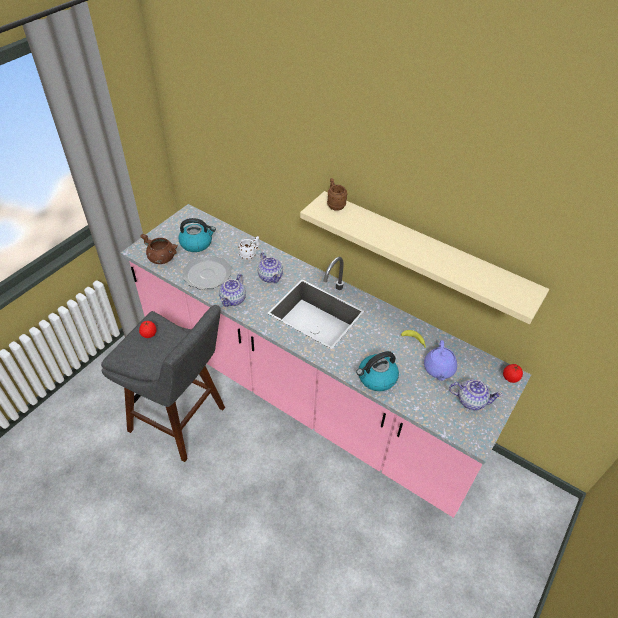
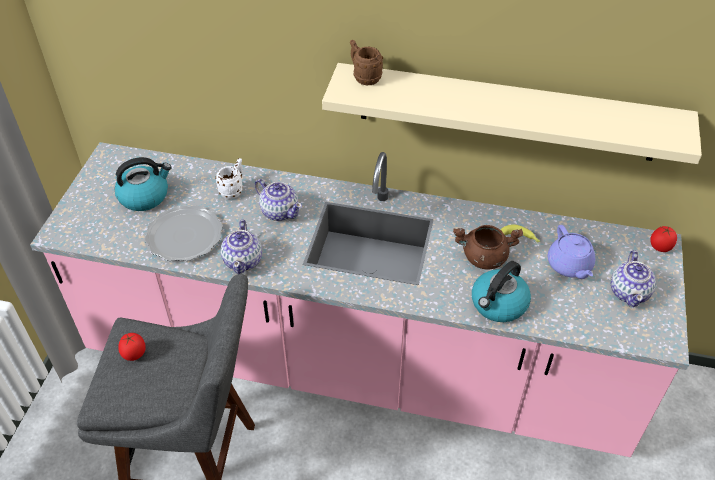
camera: 20 degrees left, 0 degrees up
(161, 258) = (101, 234): brown cooking pot -> brown cooking pot (484, 258)
(470, 400) = (629, 292): teapot -> teapot turned 105 degrees clockwise

